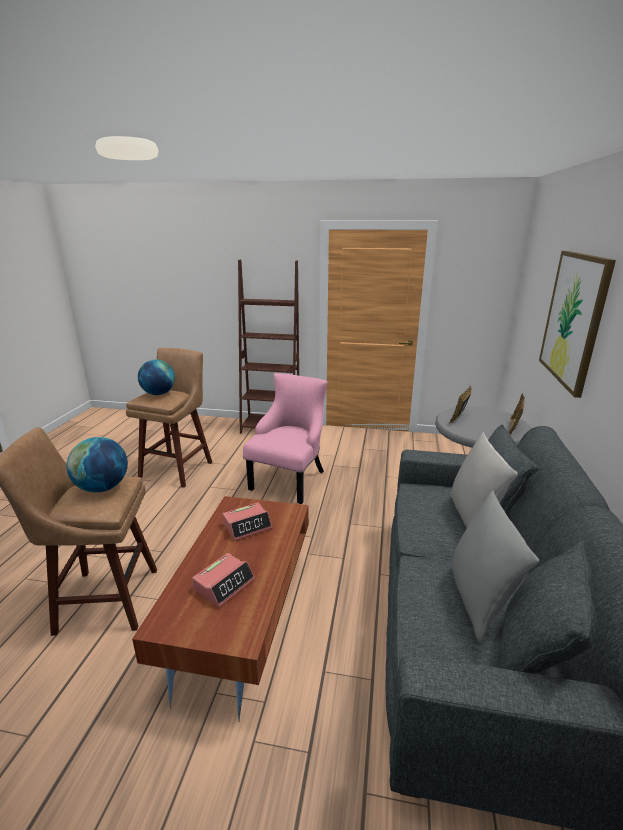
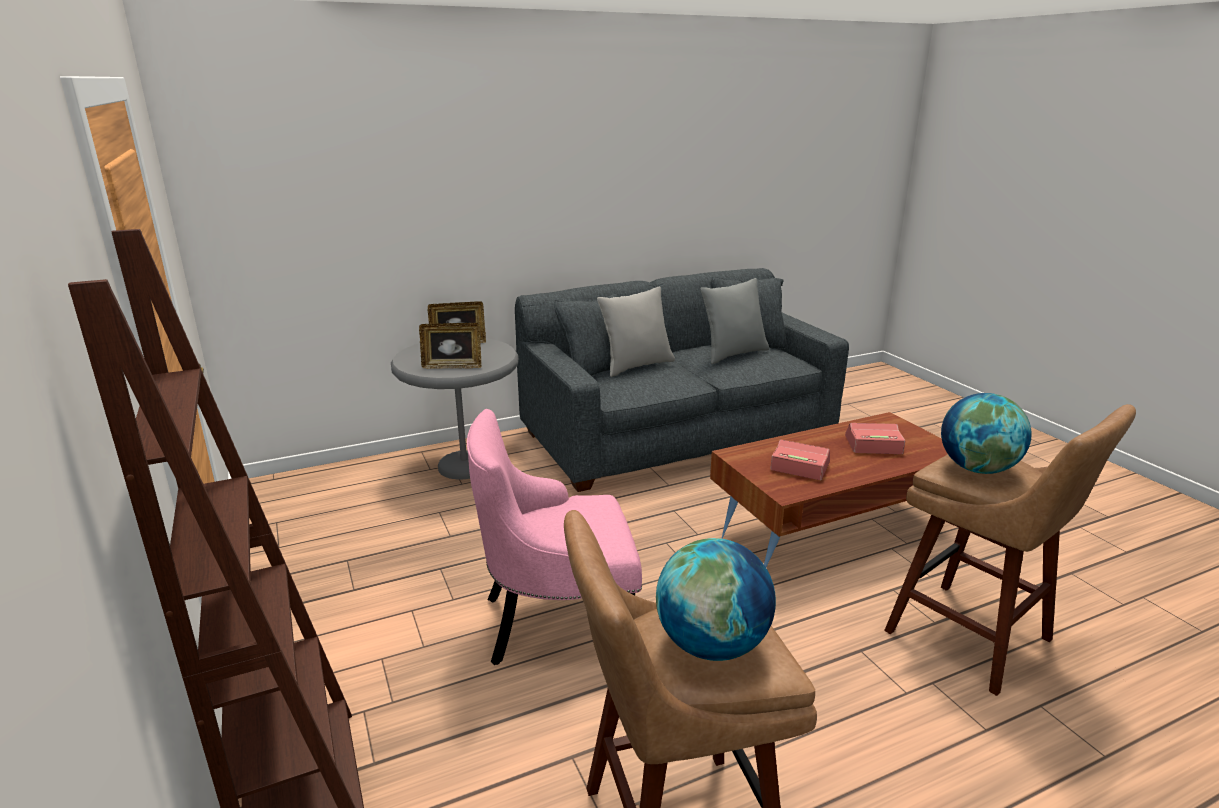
camera: 125 degrees left, 0 degrees up
(573, 319) = (475, 185): picture -> none

